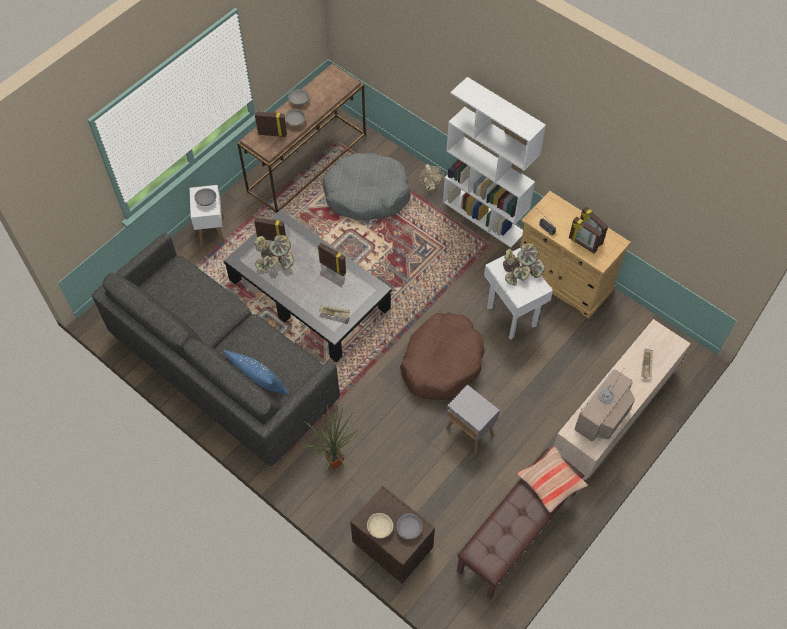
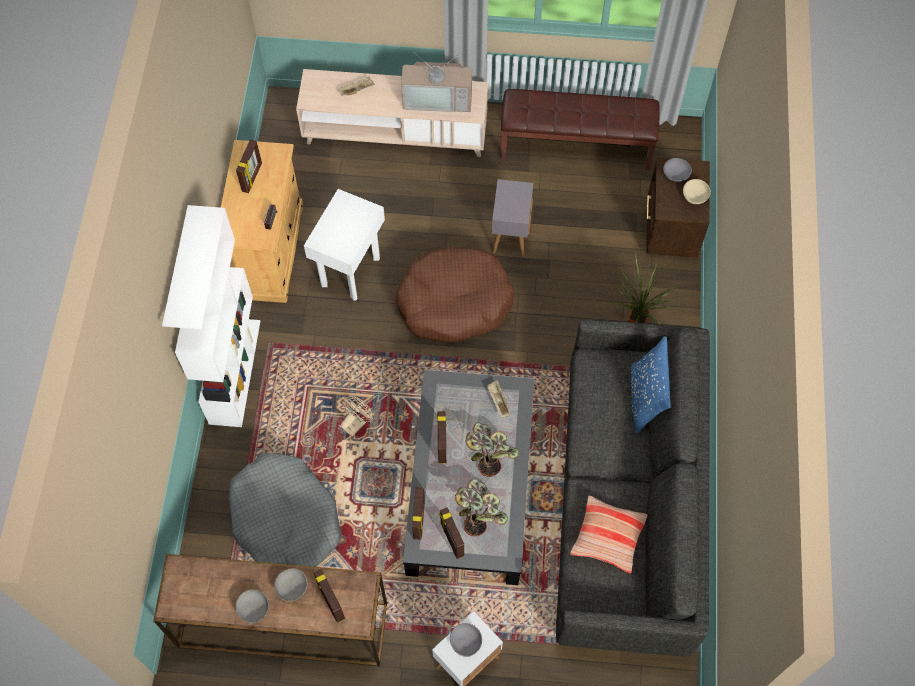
camera: 125 degrees left, 5 degrees up
(430, 186) = (226, 455): beige fan -> beige fan (357, 423)
(521, 271) = (335, 227): potted plant -> potted plant (489, 453)
(551, 482) = (535, 105): pillow -> pillow (608, 537)
(582, 244) = (269, 178): picture frame -> picture frame (419, 520)

